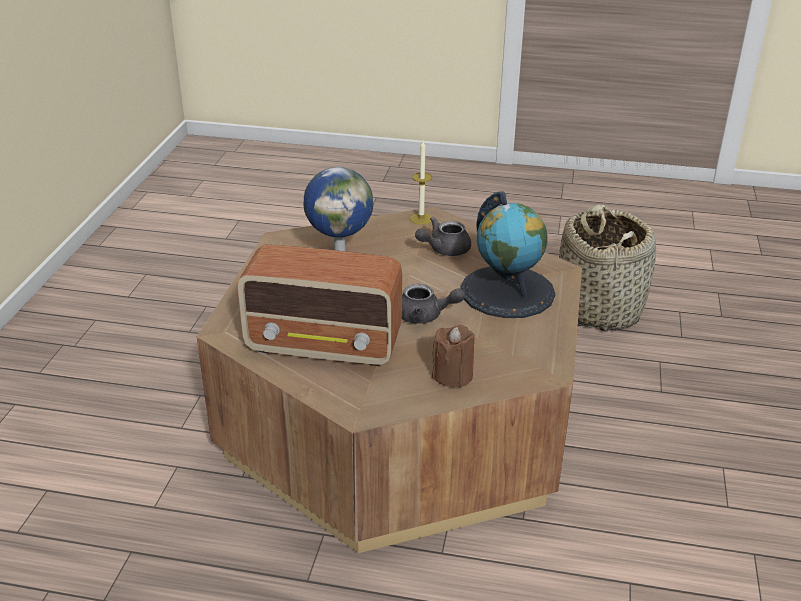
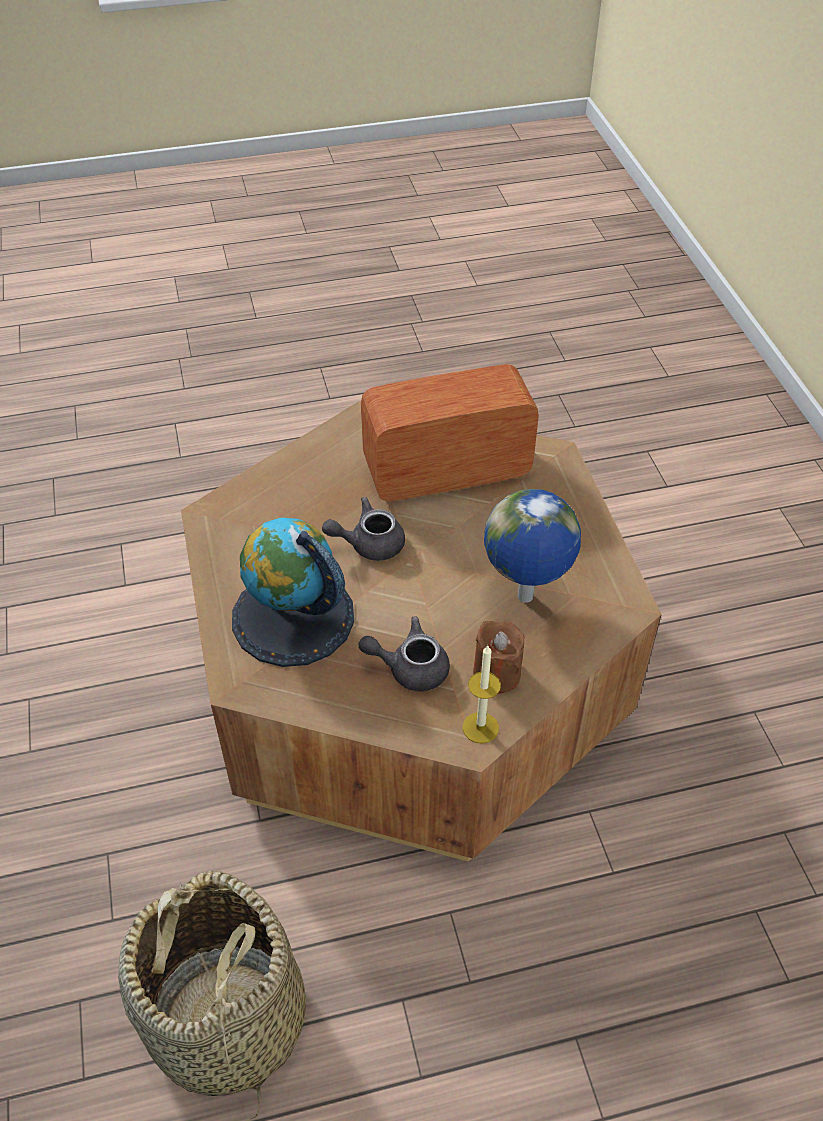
camera: 155 degrees right, 15 degrees up
(444, 249) = (409, 668): grey teapot -> grey teapot turned 120 degrees counterclockwise
(453, 375) = (301, 480): brown candle -> brown candle (496, 674)

